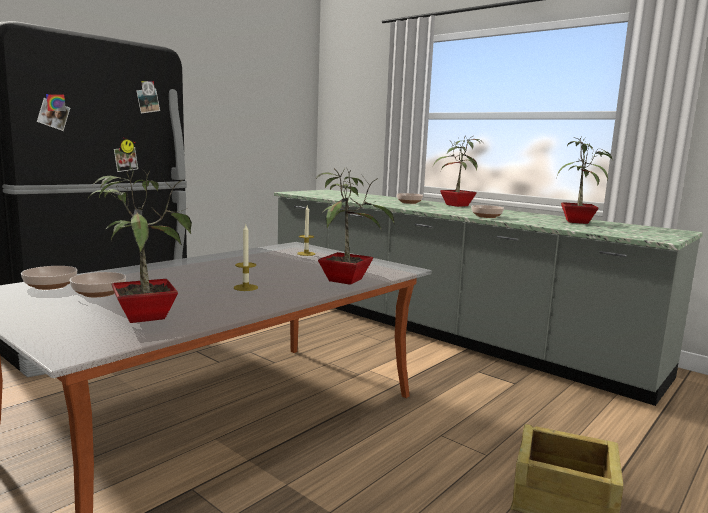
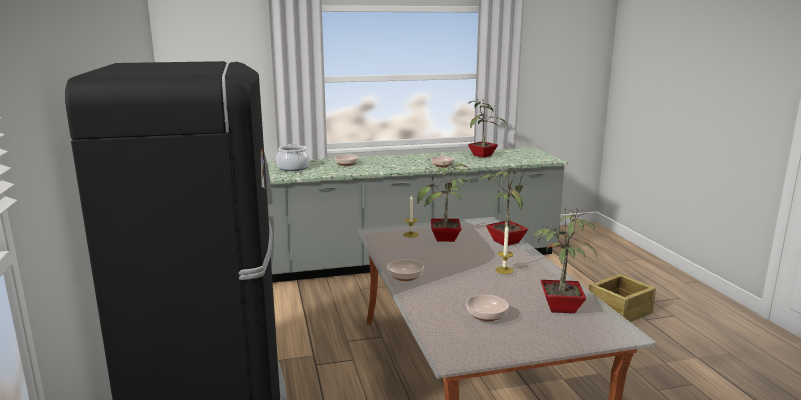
camera: 55 degrees left, 5 degrees up
(51, 285) = (447, 330): bowl -> bowl (405, 276)
(362, 197) = (293, 168): none -> cooking pot
(456, 205) = (378, 158): potted plant -> potted plant (445, 239)

